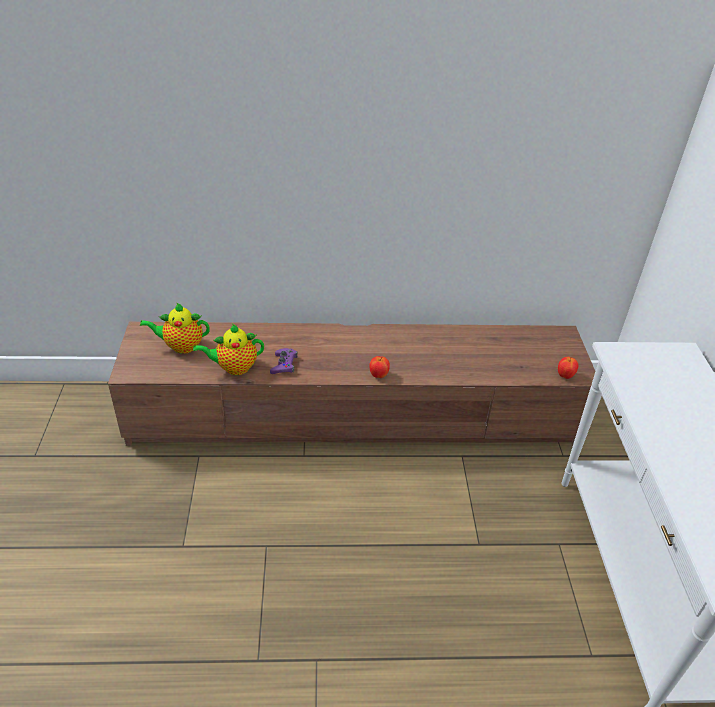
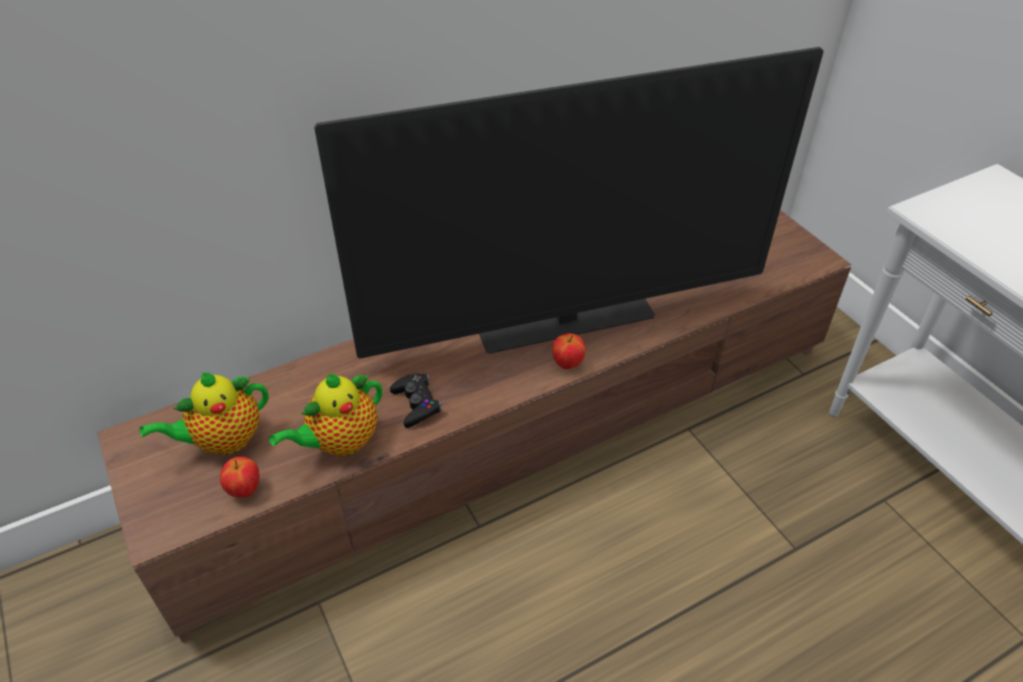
camera: 25 degrees left, 5 degrees up
(284, 364) = (416, 403): purple game controller -> black game controller
(394, 356) = (567, 325): none -> television
(565, 376) = (800, 267): apple -> apple (245, 490)

